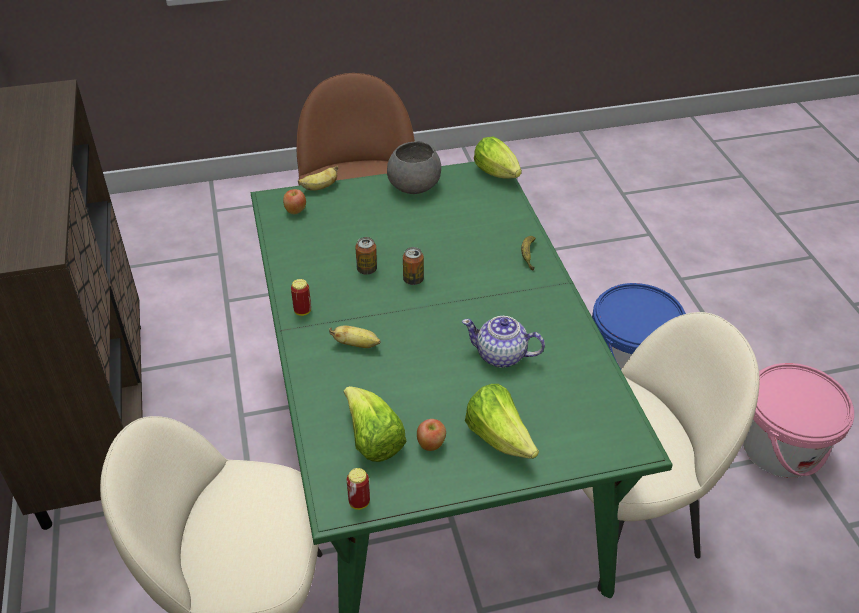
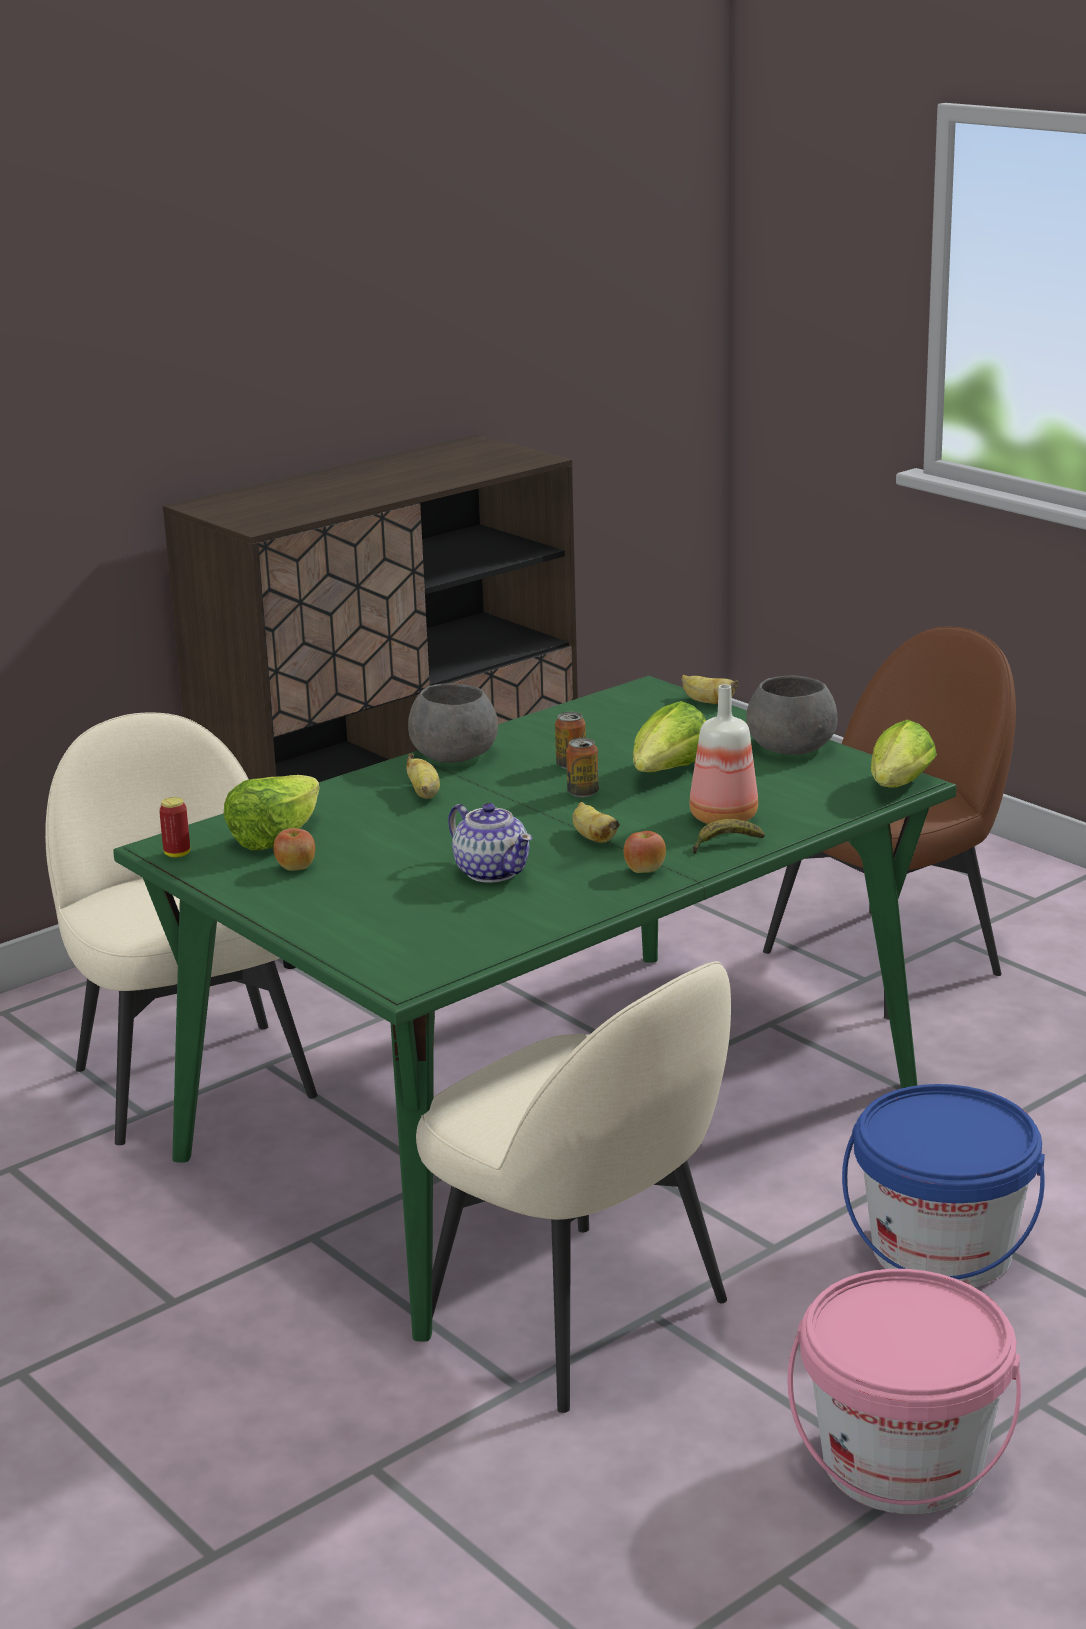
camera: 65 degrees right, 20 degrees down
(295, 211) = (639, 703): apple -> apple (644, 870)
(302, 311) = (452, 754): can -> grey bowl
(482, 299) = (593, 838): none -> banana
(492, 244) = (721, 819): none -> bottle
(499, 437) = (341, 900): lettuce -> lettuce (667, 773)
(501, 356) = (491, 871): teapot -> teapot turned 150 degrees clockwise

